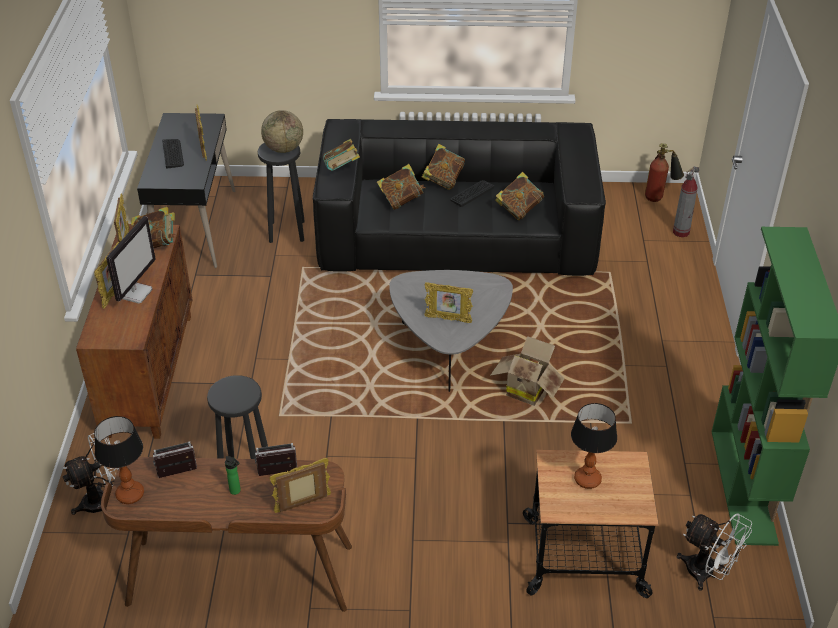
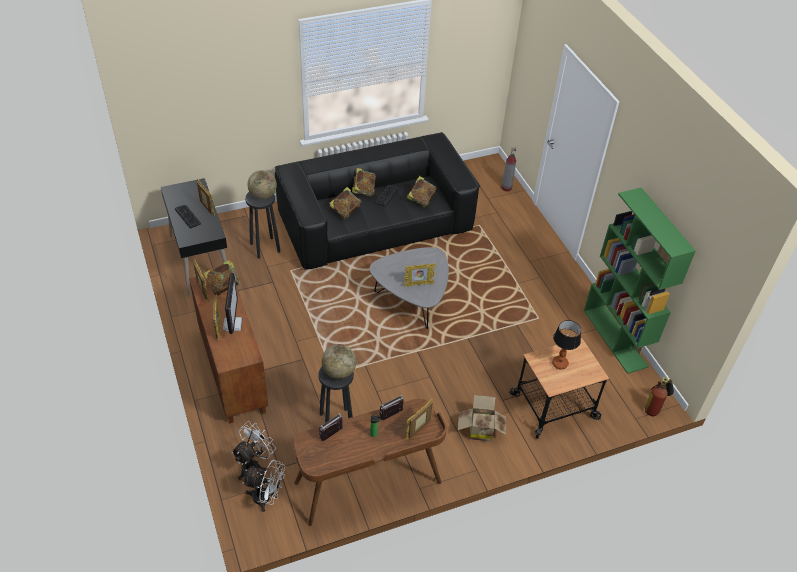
camera: 25 degrees left, 5 degrees up
(131, 494) = (312, 457): table lamp -> none
(239, 393) = (339, 372): none -> globe
(342, 169) = (308, 201): book -> none
(526, 389) = (470, 314): cardboard box -> cardboard box (479, 429)
(660, 196) = (483, 166): fire extinguisher -> fire extinguisher (655, 408)
(707, 573) = (621, 395): white fan -> white fan (266, 498)

